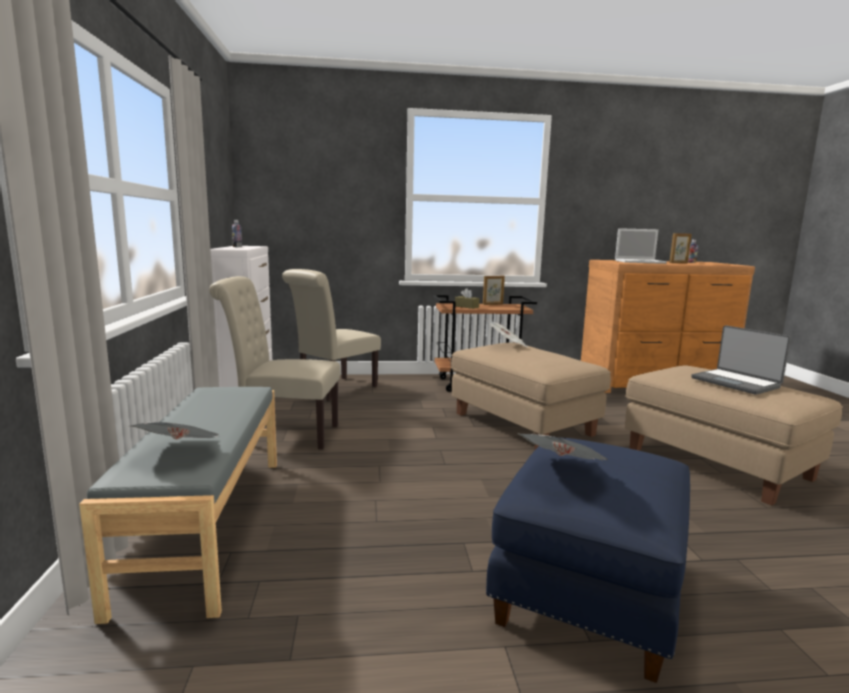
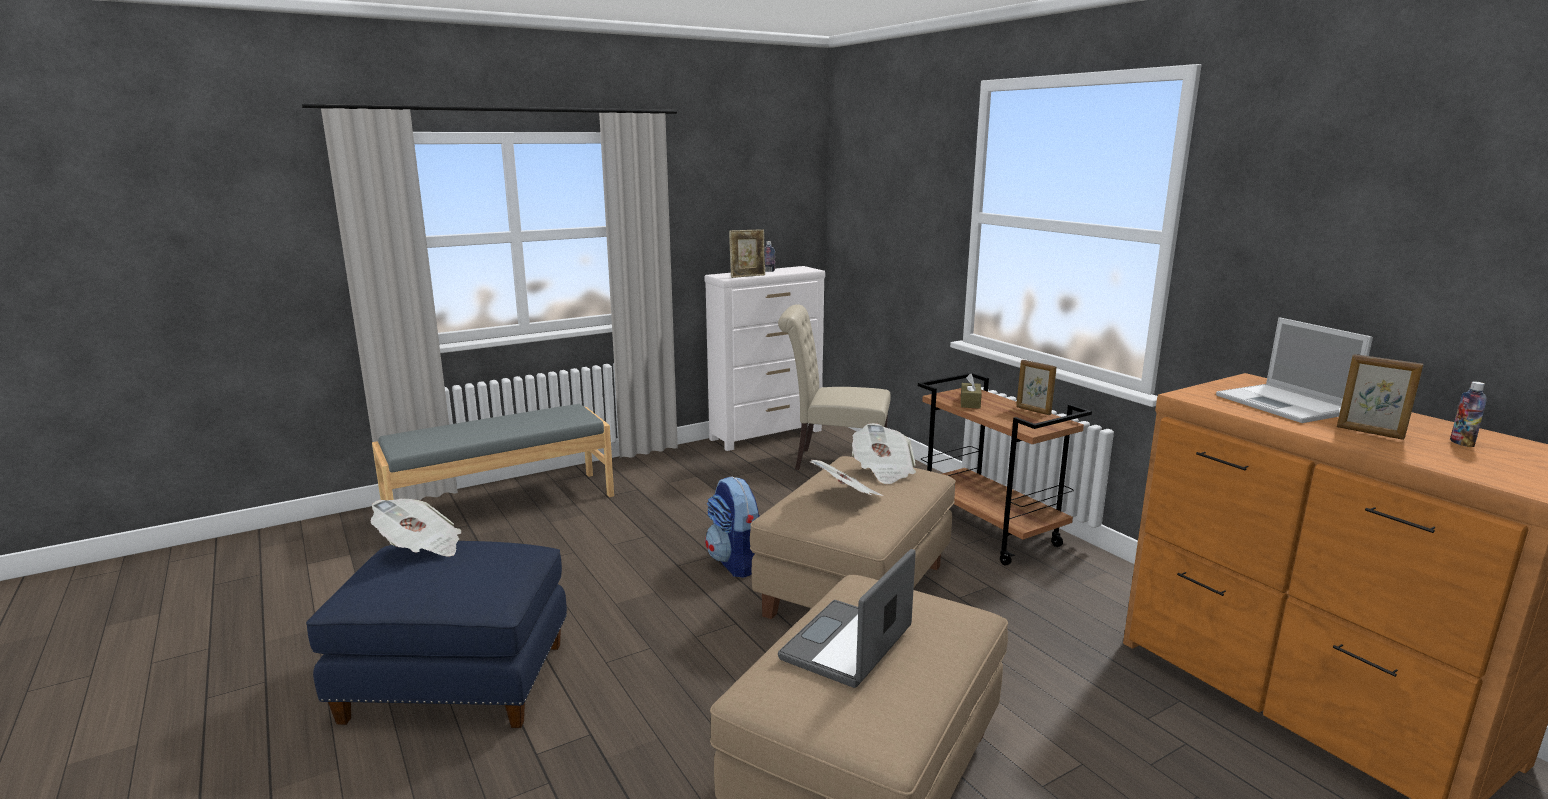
camera: 65 degrees right, 5 degrees up
(181, 452) = (435, 437): newspaper -> newspaper (846, 496)
(246, 248) = (747, 276): none -> picture frame
(282, 434) = (682, 478): beige chair -> none
(459, 445) = (737, 563): none -> backpack

